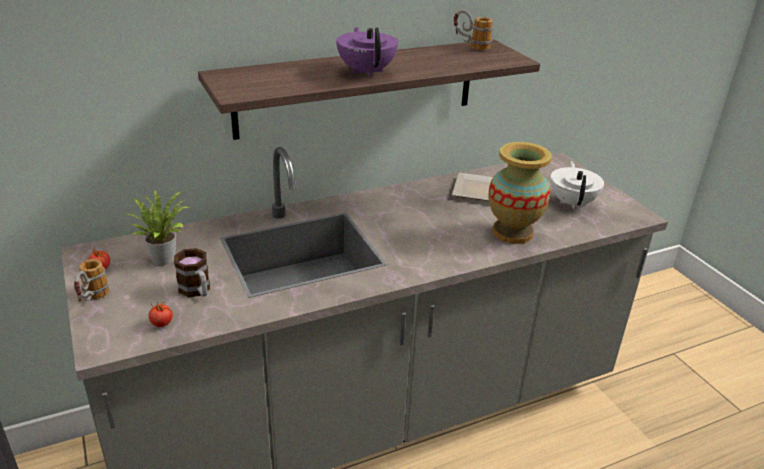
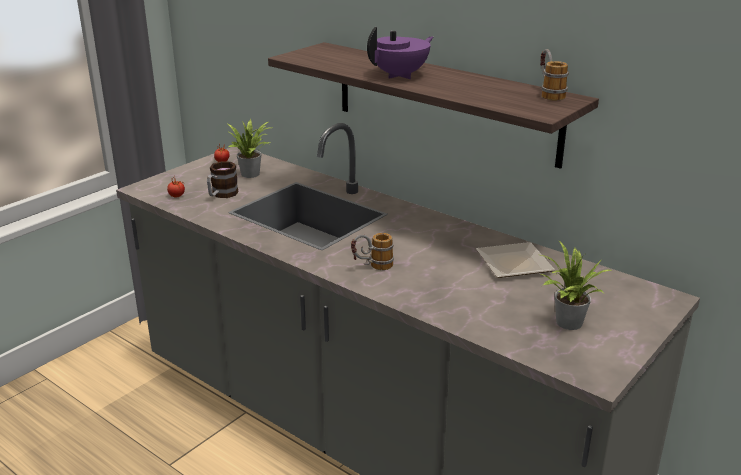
camera: 65 degrees right, 5 degrees down
(92, 299) = (187, 170): mug -> mug (372, 267)
(512, 232) = (447, 297): vase -> none
(572, 202) = (565, 323): white teapot -> potted plant

